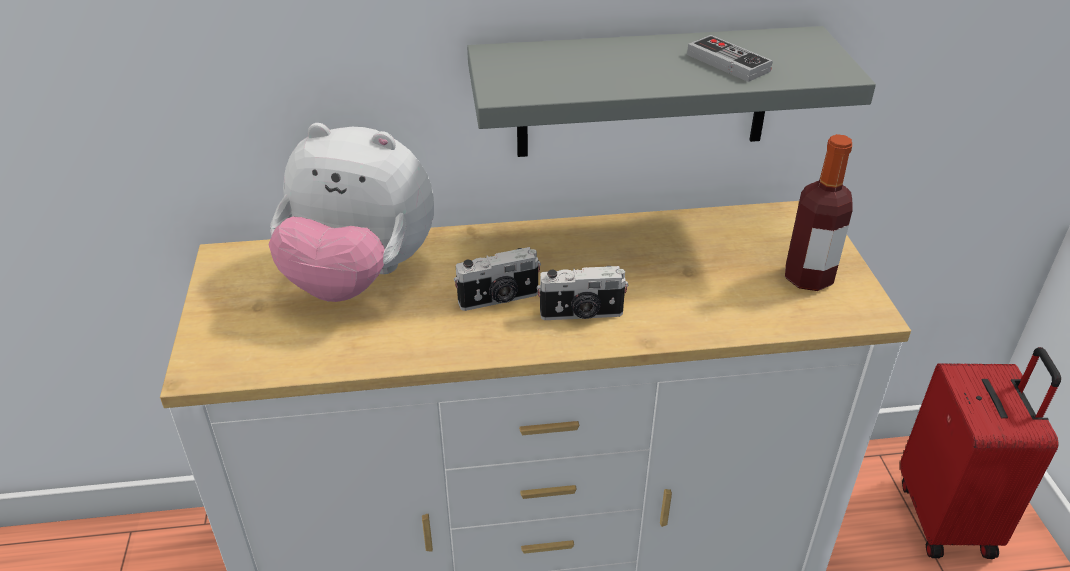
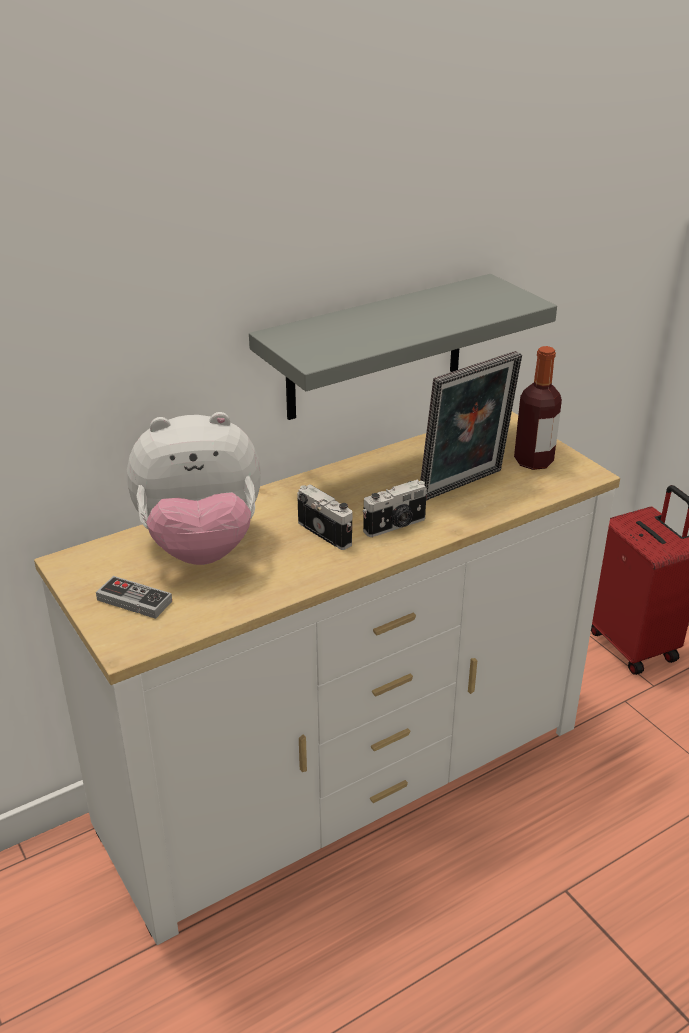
camera: 25 degrees left, 5 degrees down
(499, 299) = (326, 532): camera -> camera turned 90 degrees counterclockwise
(699, 287) = (464, 486): none -> picture frame
(728, 63) = (451, 310): game controller -> game controller (134, 600)

